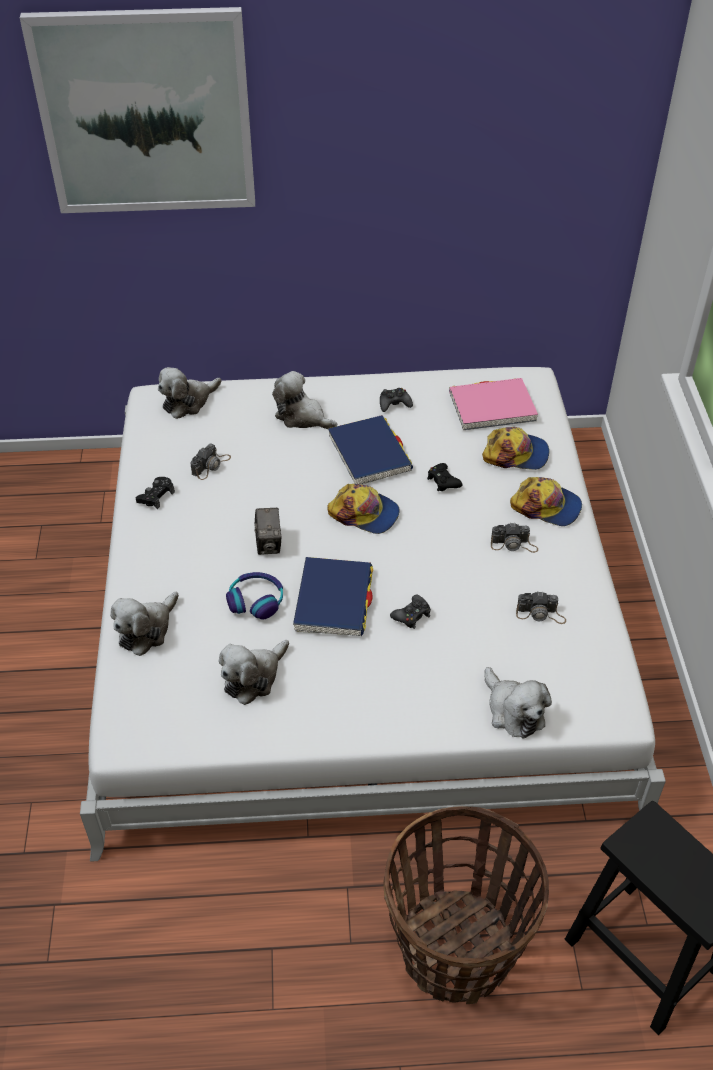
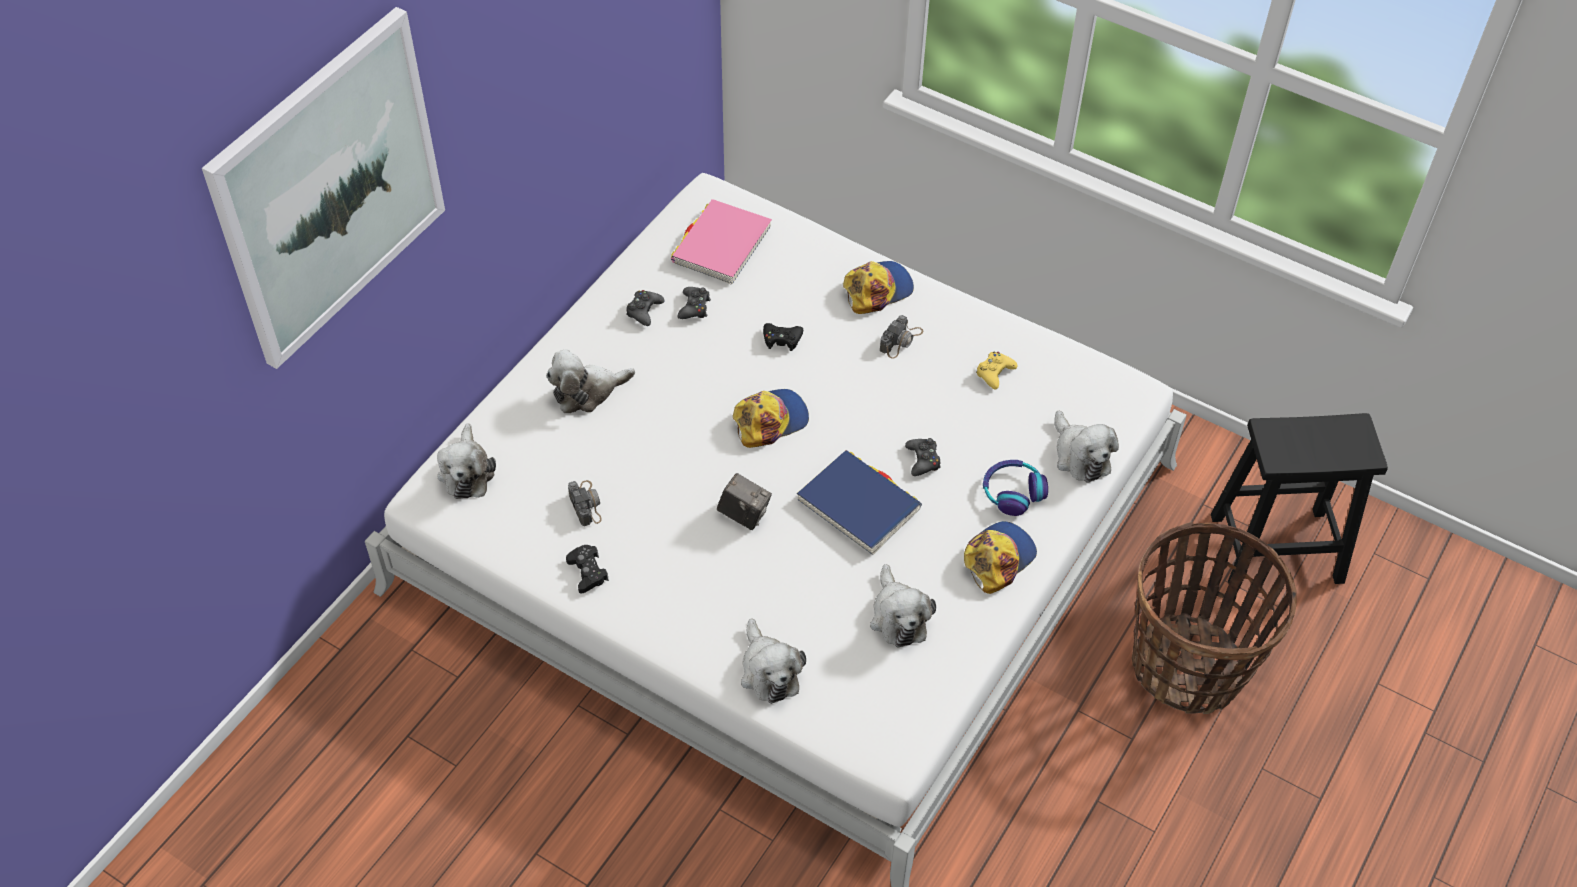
camera: 55 degrees left, 5 degrees up
(256, 600) = (807, 564): headphones -> headphones (1012, 492)
(369, 453) = (694, 370): blue book -> none
(423, 424) = (694, 307): none -> black game controller
(513, 711) = (1080, 455): plush toy -> plush toy turned 60 degrees clockwise
(516, 454) = (797, 268): cap -> cap (998, 558)
(540, 614) = (994, 373): camera -> yellow game controller

